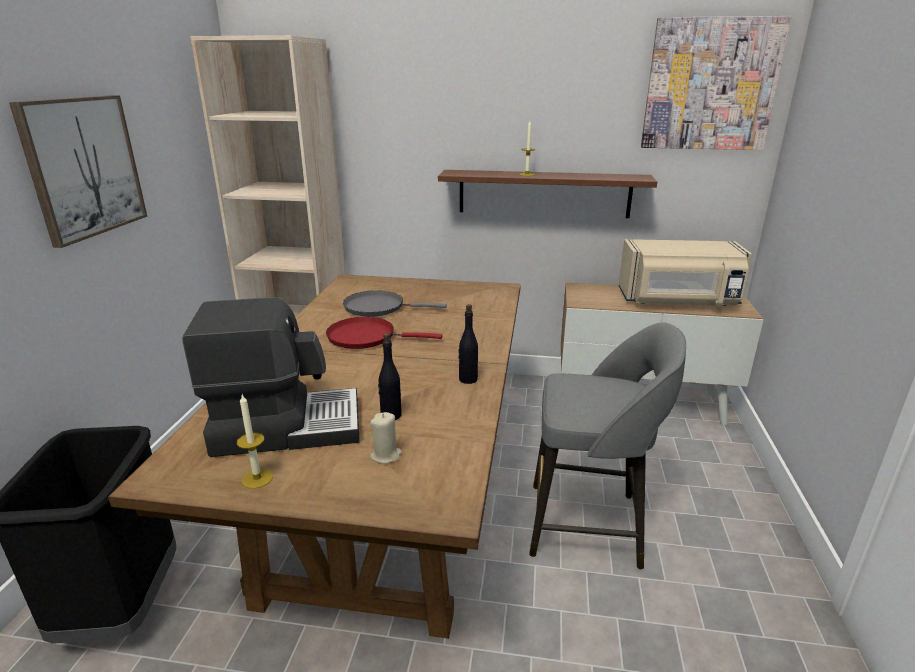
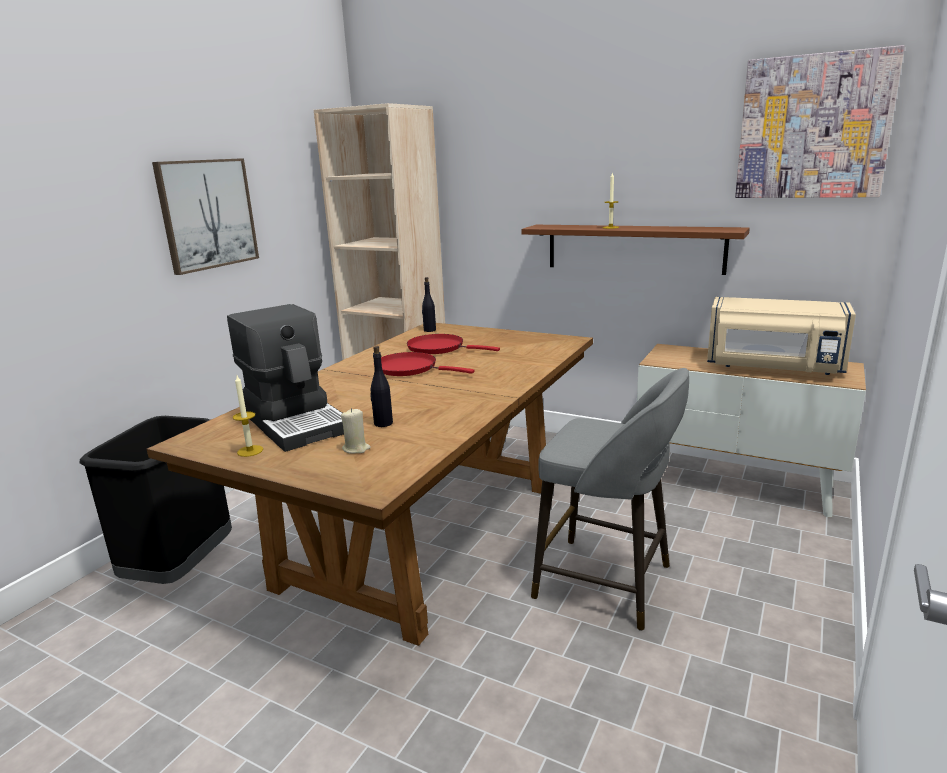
camera: 20 degrees right, 5 degrees down
(287, 426) = (297, 421): coffee machine -> coffee machine turned 45 degrees clockwise
(378, 307) = (439, 348): grey frying pan -> red frying pan
(467, 379) = (471, 405): black bottle -> black bottle (429, 330)

